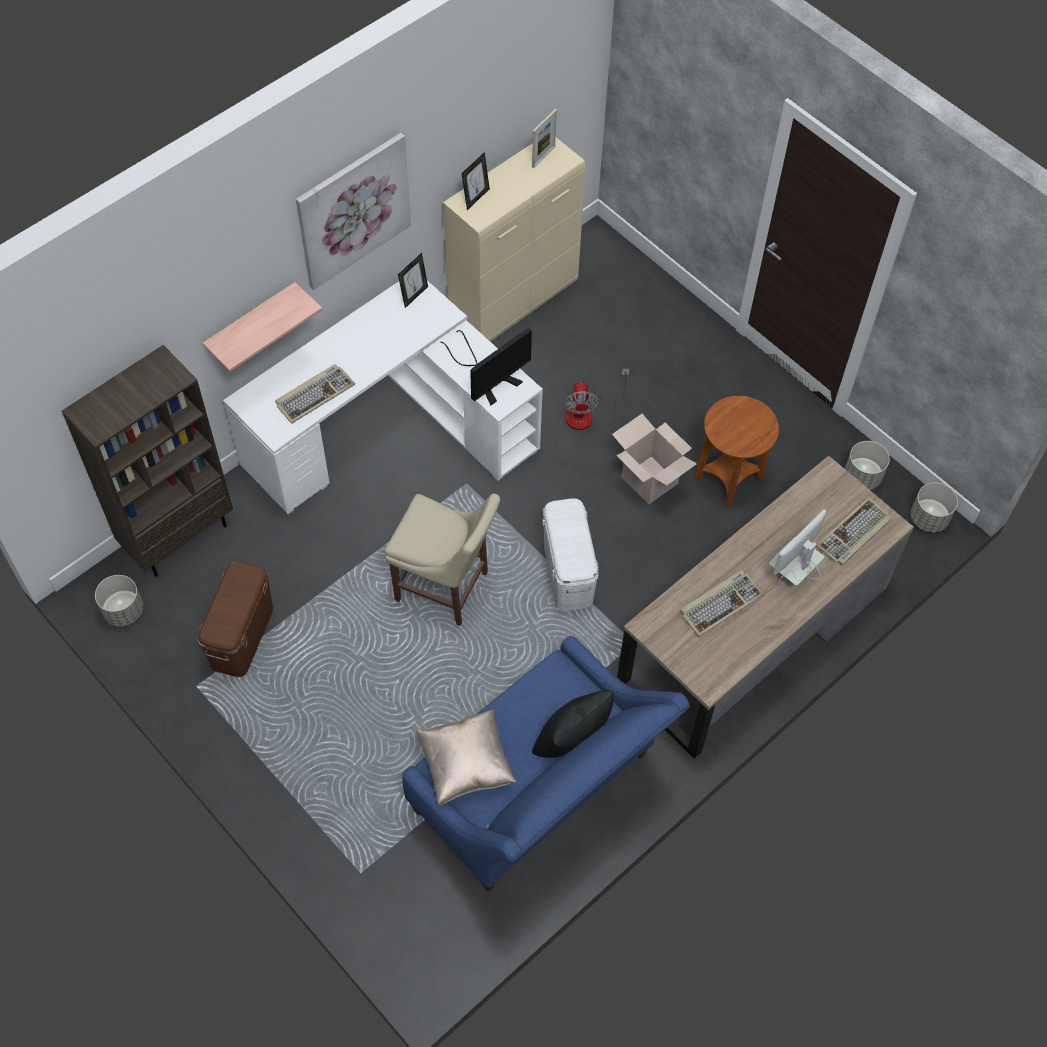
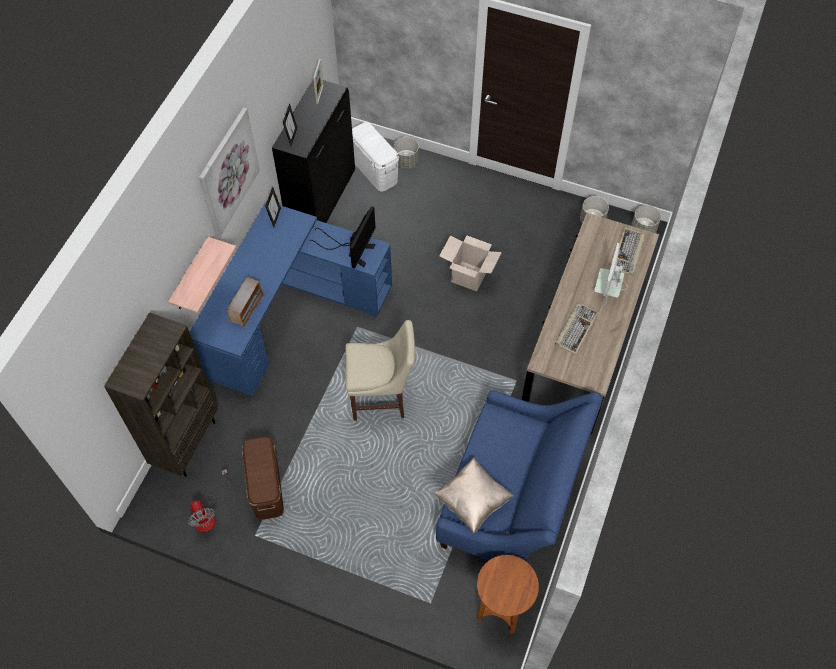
camera: 25 degrees left, 0 degrees up
(124, 611) = (177, 509): grey planter -> grey planter (406, 161)
(315, 394) = (246, 307): keyboard -> radio
(390, 428) = (288, 312): white desk -> blue desk
(514, 301) = (322, 200): beige cabinet -> black cabinet
(567, 572) = (451, 355): white storage box -> white storage box (375, 171)
(572, 739) = (528, 454): black pillow -> none
(587, 413) = (407, 251): fan -> fan (208, 515)
(728, 479) = (515, 255): brown side table -> brown side table (502, 608)

